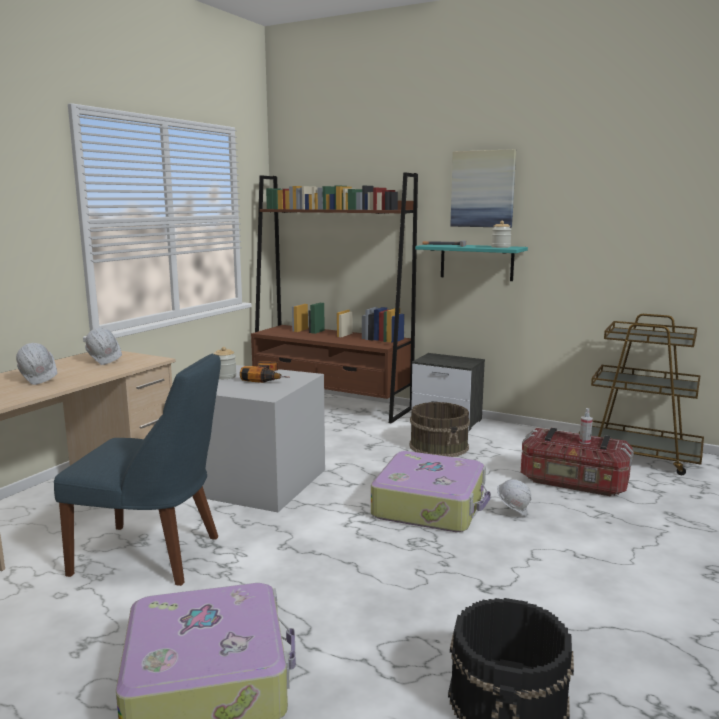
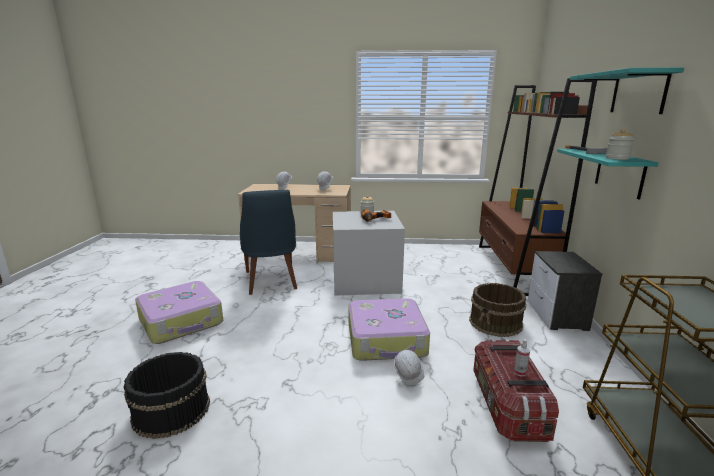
camera: 65 degrees right, 5 degrees up
(483, 189) = (638, 93): picture -> turquoise shelf

